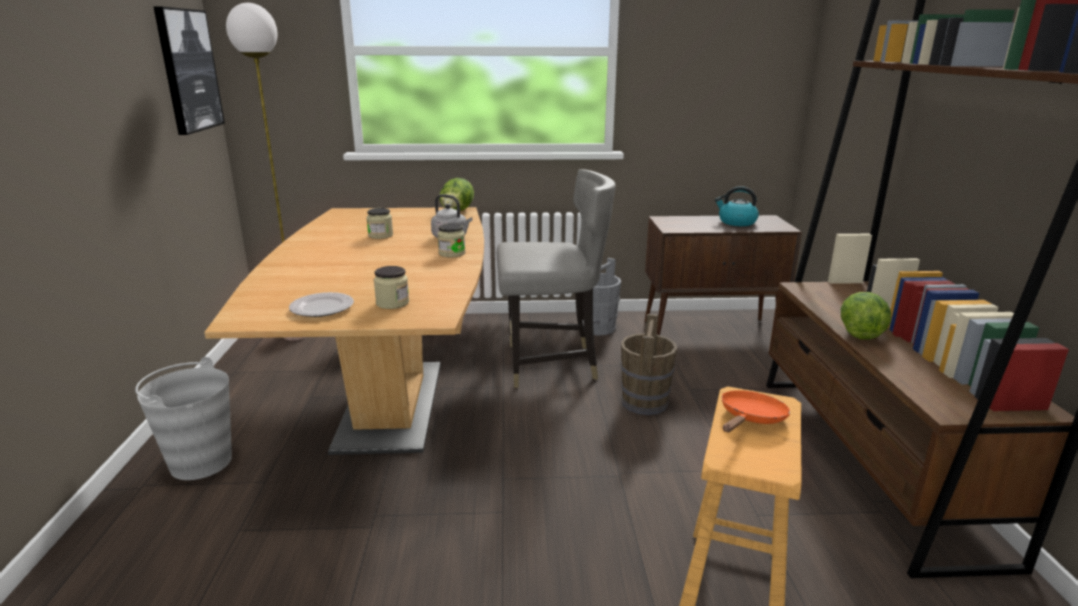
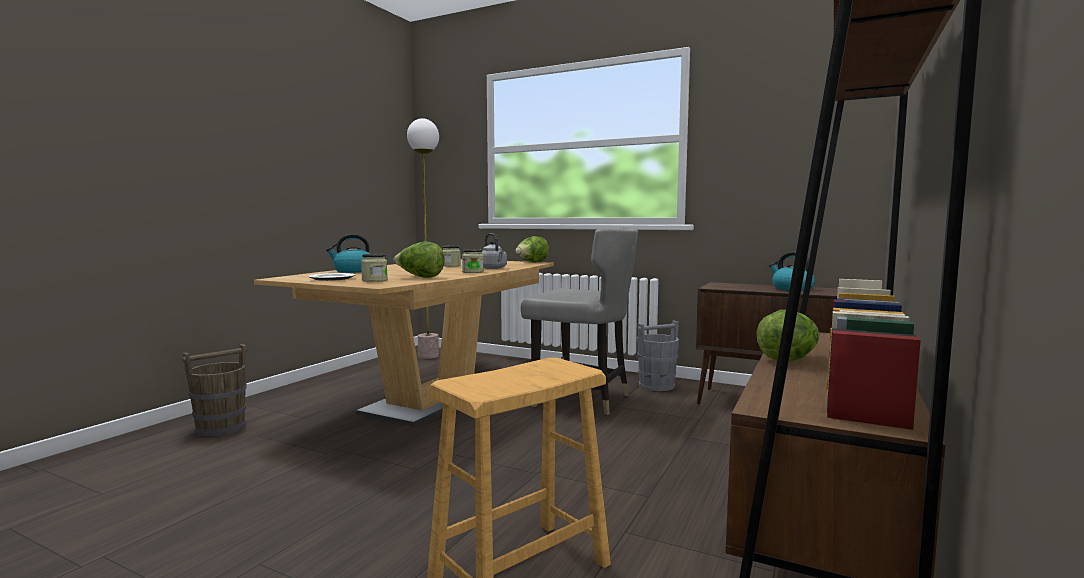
camera: 30 degrees right, 15 degrees down
(188, 70) = (386, 163): picture -> none
(200, 462) = (287, 402): grey bucket -> none
(289, 275) = (353, 271): none -> kettle
(427, 282) = (420, 277): none -> lettuce
(644, 403) = (628, 436): brown bucket -> brown bucket (220, 428)
(750, 419) = (529, 371): orange frying pan -> none

